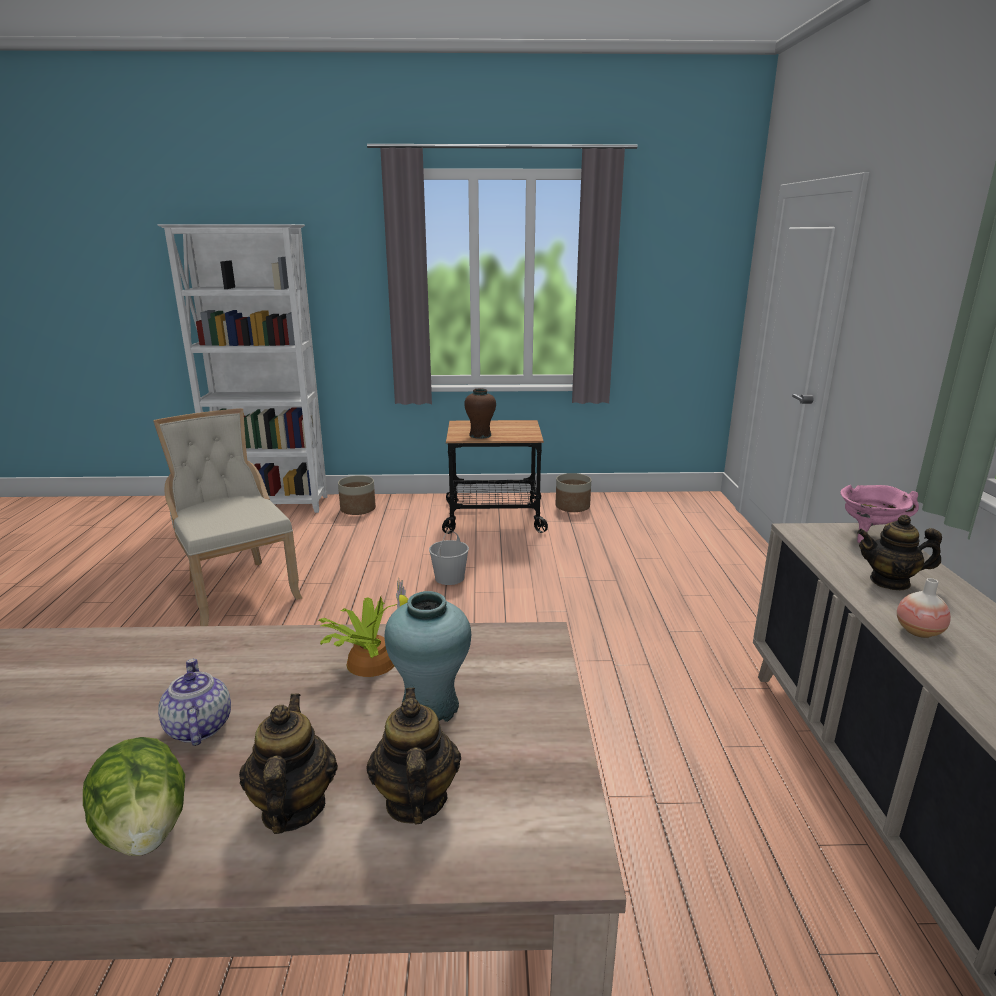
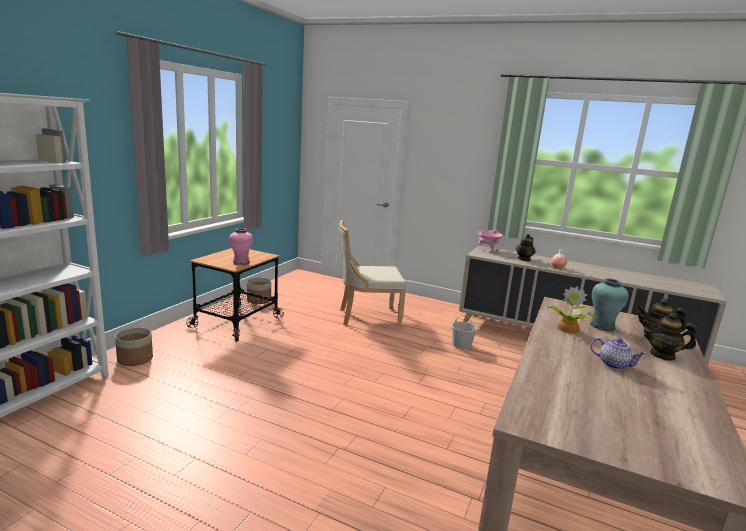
camera: 65 degrees left, 5 degrees down
(145, 829) = (678, 379): lettuce -> none
(198, 727) = (614, 364): teapot -> teapot turned 150 degrees counterclockwise
(238, 588) = (205, 441): beige chair -> beige chair (367, 317)
(449, 578) = (300, 358): white bucket -> white bucket (462, 345)
(480, 435) = (241, 262): brown vase -> pink vase

